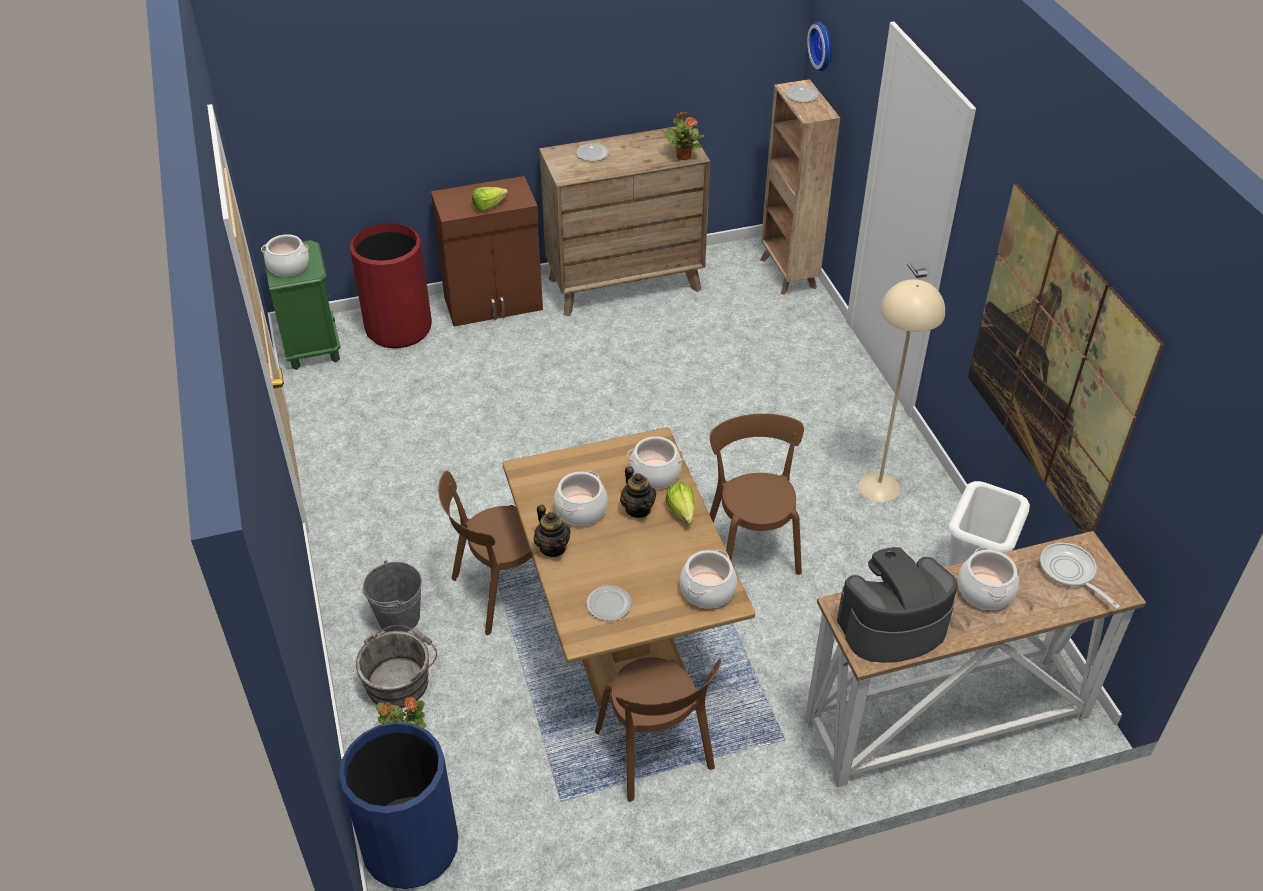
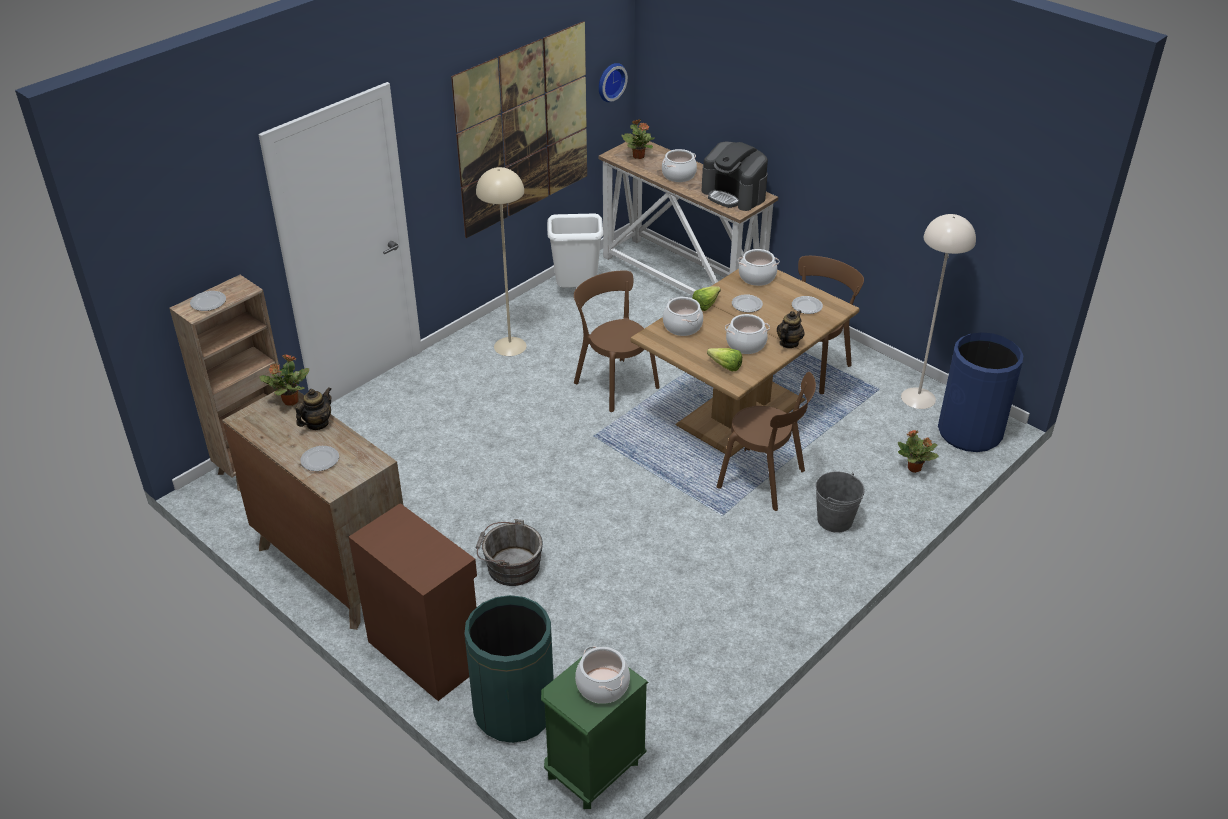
camera: 120 degrees left, 5 degrees down
(398, 328) = (514, 711): red trash can -> green trash can
(400, 680) = (879, 492): grey bucket -> grey bucket (510, 566)
(491, 206) = (422, 534): lettuce -> lettuce (723, 365)
(512, 835) = (918, 398): none -> beige floor lamp
(638, 509) = (720, 322): teapot -> teapot (317, 424)
(655, 549) = (746, 305): none -> plate
(752, 545) = (614, 383): brown chair -> brown chair turned 90 degrees clockwise
(823, 45) = (160, 267): wall clock -> wall clock (610, 81)
(1070, 572) = (638, 156): frying pan -> potted plant

